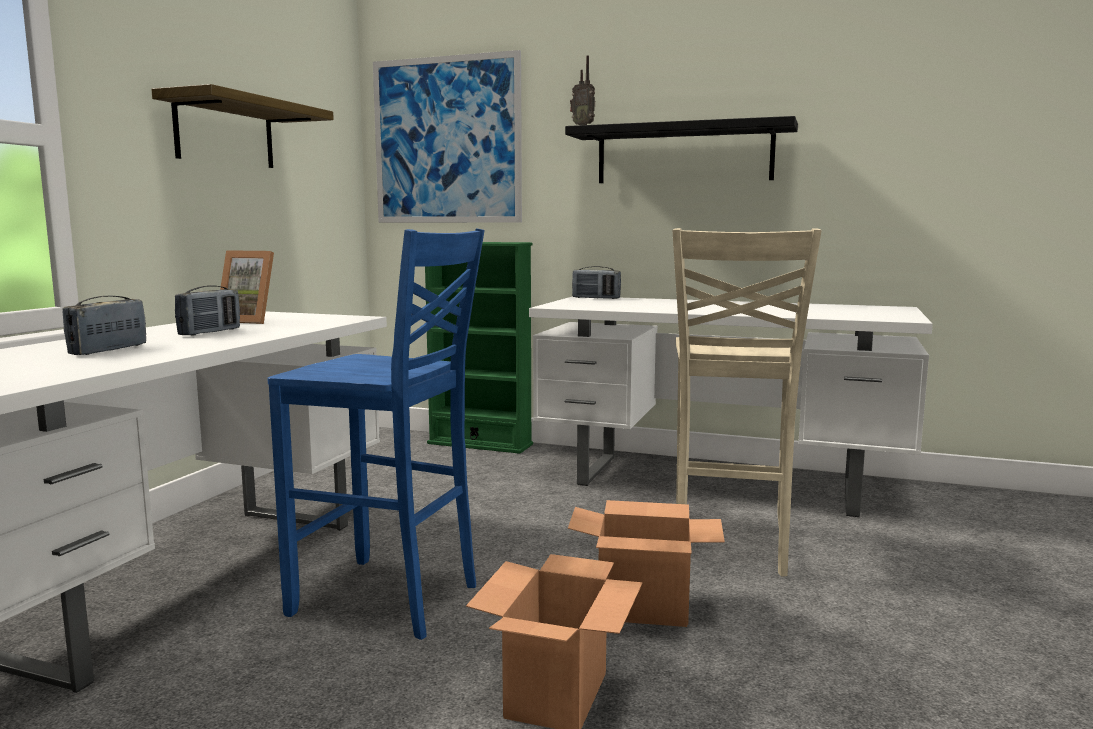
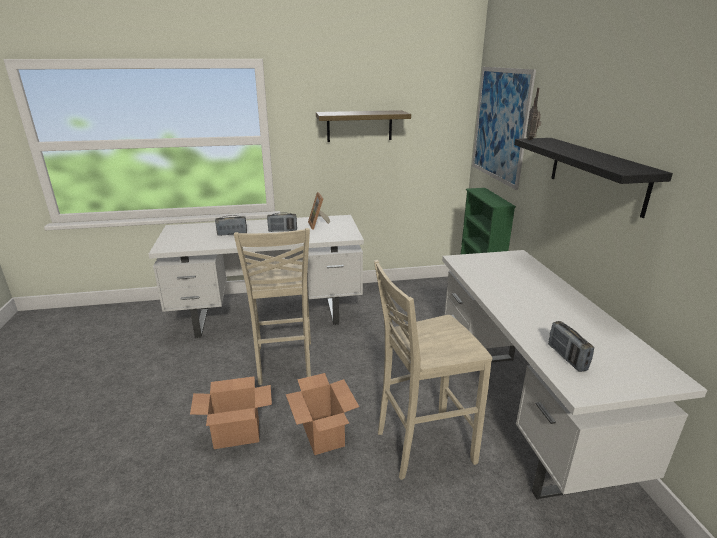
camera: 60 degrees right, 15 degrees up
(389, 600) = (283, 364): blue stool -> beige stool
(596, 298) = (519, 258): radio -> radio (566, 357)

